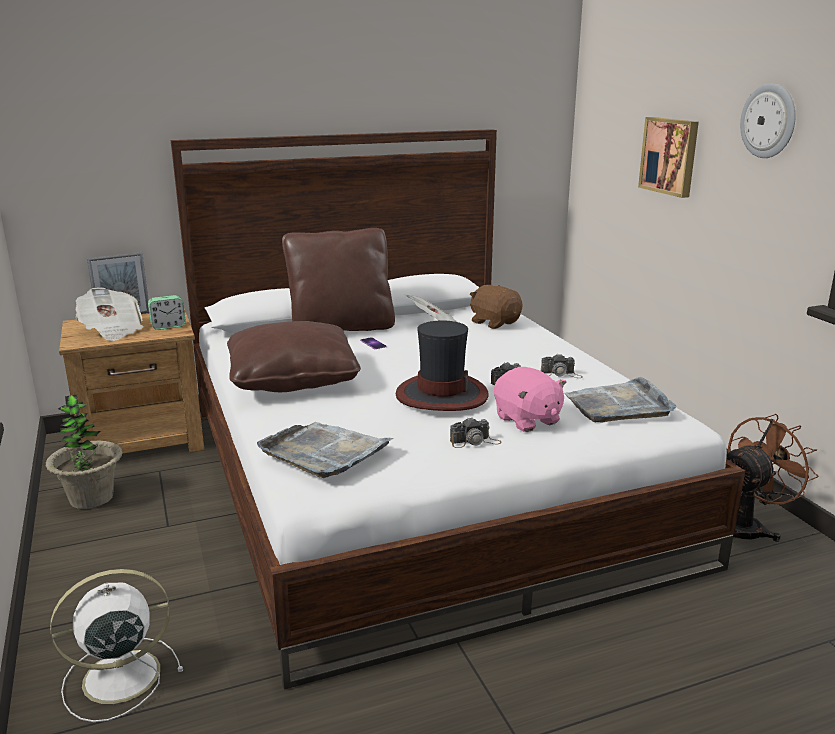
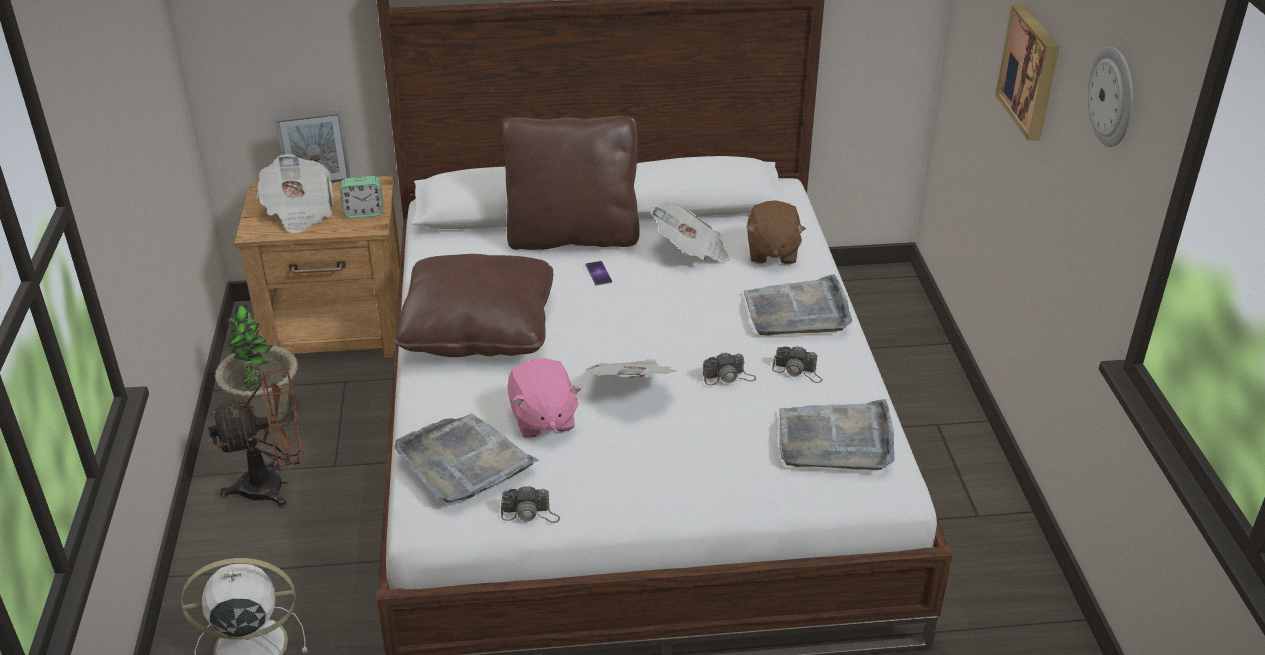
camera: 15 degrees right, 15 degrees up
(441, 395) = (632, 387): hat -> newspaper
(475, 442) = (634, 472): camera -> camera (530, 513)
(494, 322) = (771, 252): brown plush toy -> brown plush toy turned 150 degrees counterclockwise
(527, 420) = (712, 446): pink plush toy -> pink plush toy (542, 419)
(536, 346) = (797, 311): none -> grey tray
(749, 528) = (998, 595): brown fan -> brown fan (274, 485)

